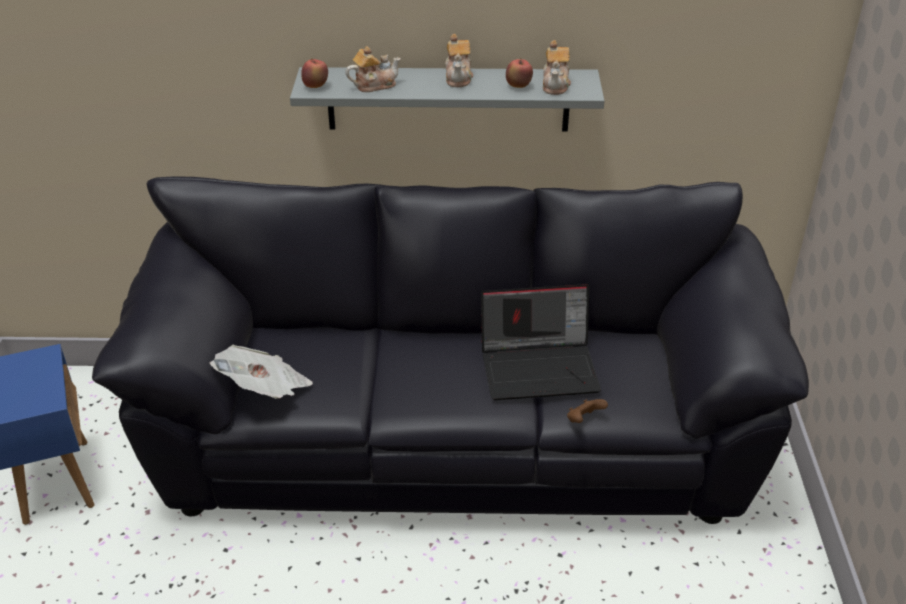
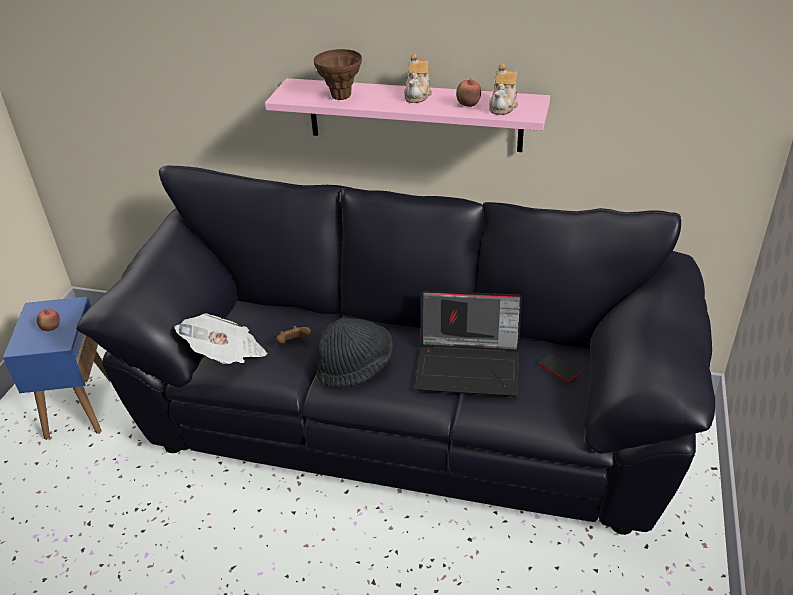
camera: 15 degrees right, 0 degrees up
(315, 86) = (290, 94): apple -> apple (51, 328)
(374, 85) = (340, 96): teapot -> brown vase
(416, 384) = (355, 367): none -> black hat
(448, 99) = (414, 115): grey shelf -> pink shelf
(584, 420) = (495, 420): brown game controller -> brown game controller (293, 343)
(632, 358) = (559, 369): none -> phone

